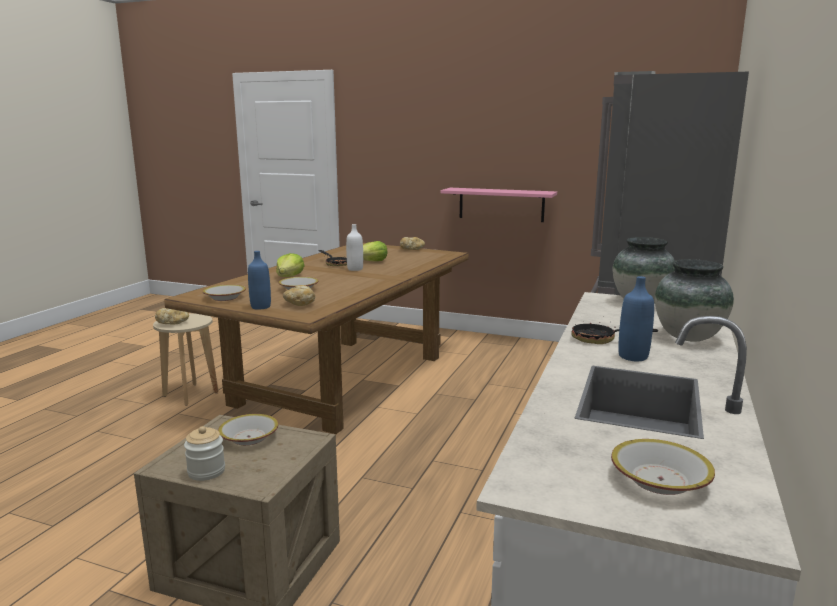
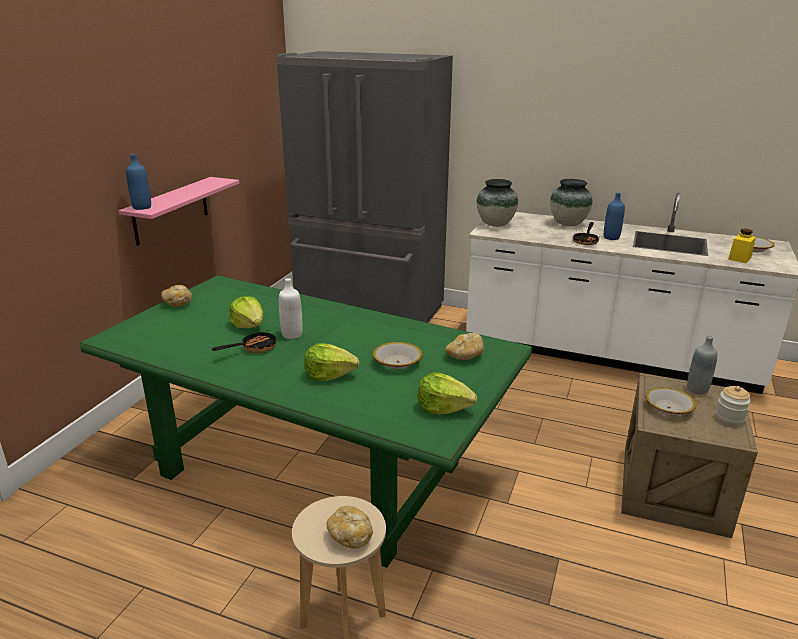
camera: 90 degrees left, 10 degrees up
(225, 298) = (443, 407): bowl -> lettuce
(260, 307) = (480, 377): blue bottle -> blue bottle (142, 207)
(280, 464) = (697, 389): none -> grey bottle
(342, 379) = (310, 469): brown dining table -> green dining table
(572, 447) = (739, 258): none -> yellow jar

